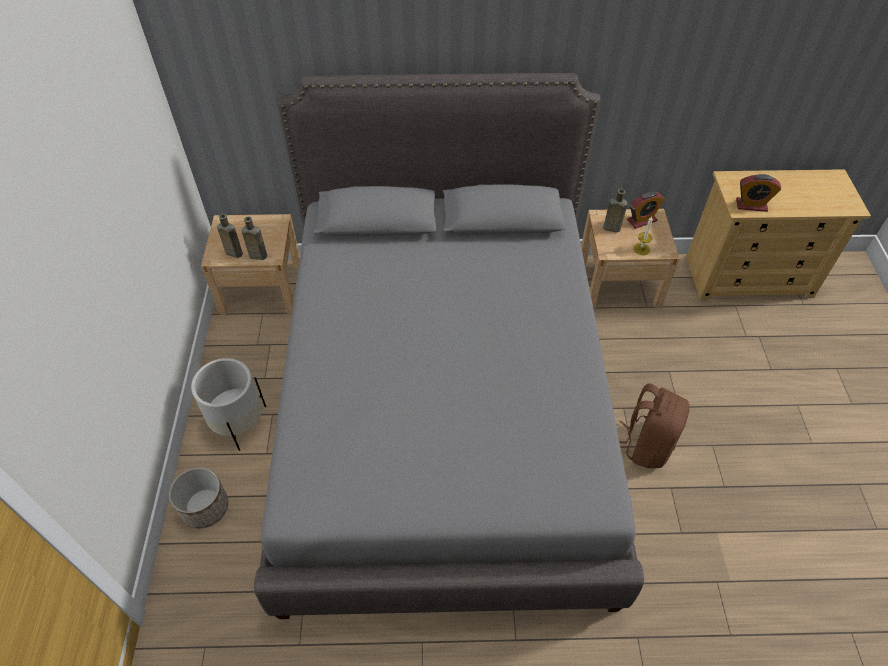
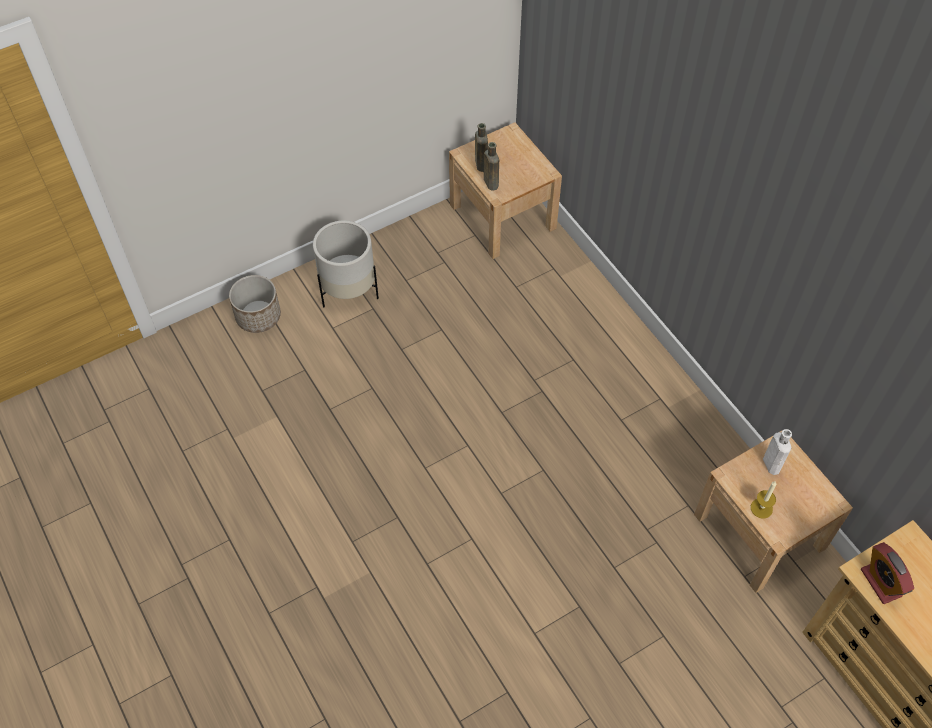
camera: 60 degrees right, 5 degrees up
(444, 410) = (466, 441): grey bed -> none
(610, 228) = (770, 463): brown bottle -> white bottle
(642, 220) = (811, 491): alarm clock -> none
(646, 444) = (546, 647): brown backpack -> none

